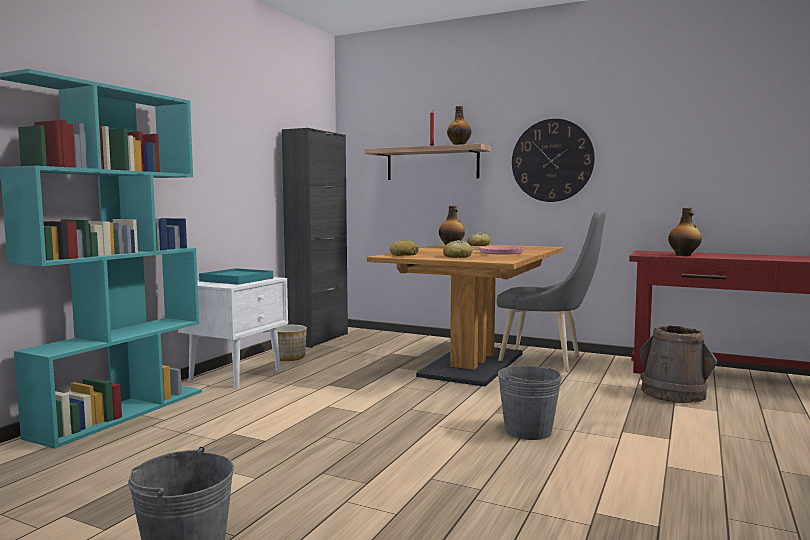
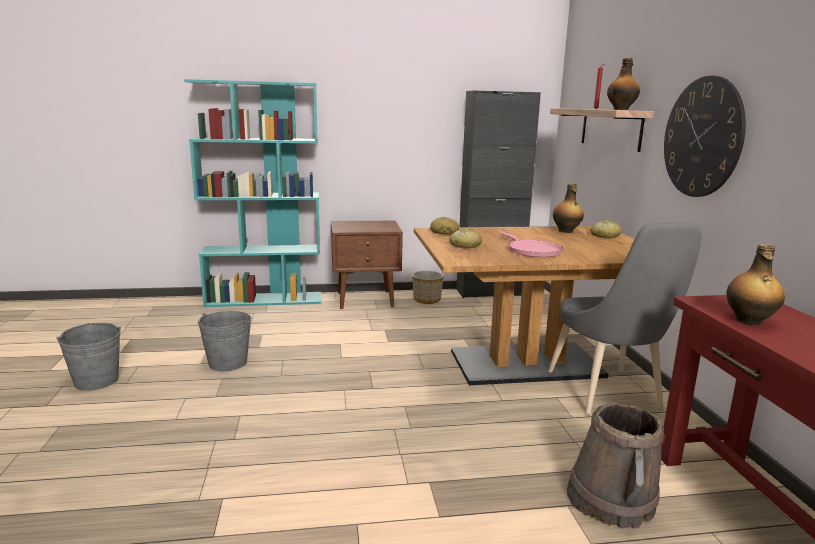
camera: 55 degrees right, 10 degrees up
(237, 280) = (368, 226): turquoise tray -> none
(237, 374) = (366, 300): white nightstand -> brown nightstand
(528, 431) = (374, 431): grey bucket -> grey bucket (227, 363)

